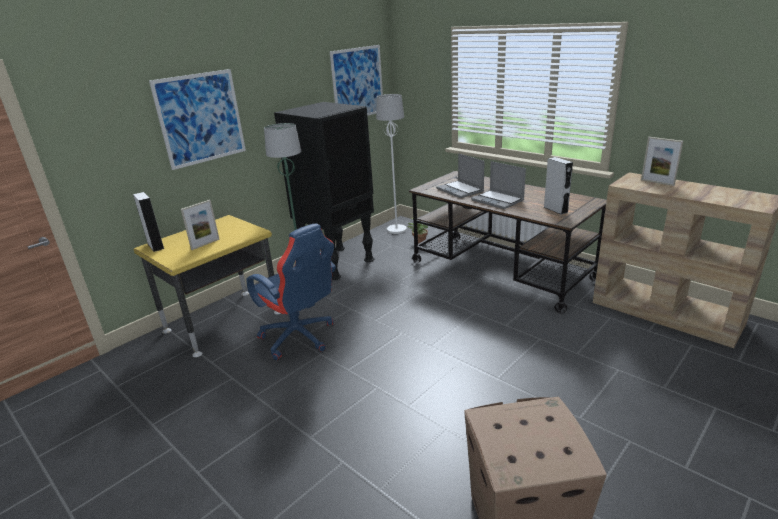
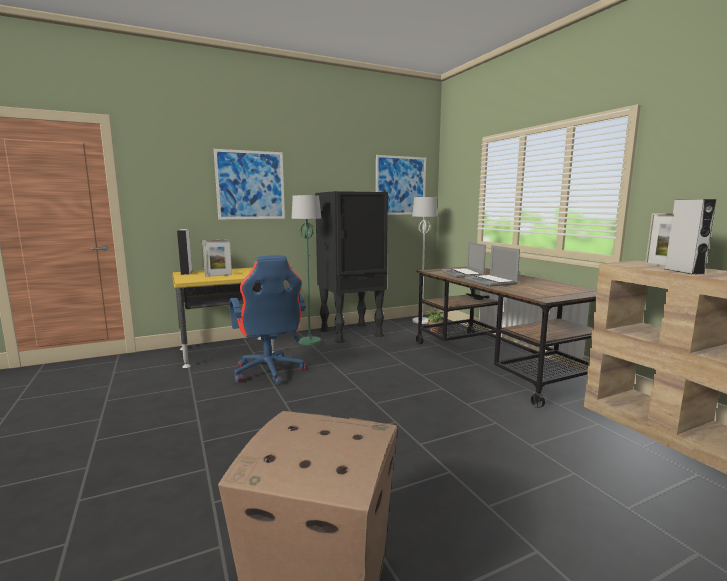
camera: 20 degrees right, 15 degrees down
(555, 209) = (544, 291): grey speaker -> grey speaker (683, 271)

